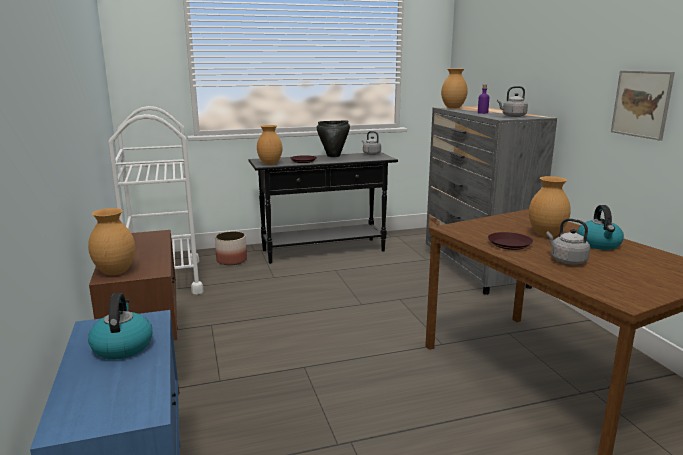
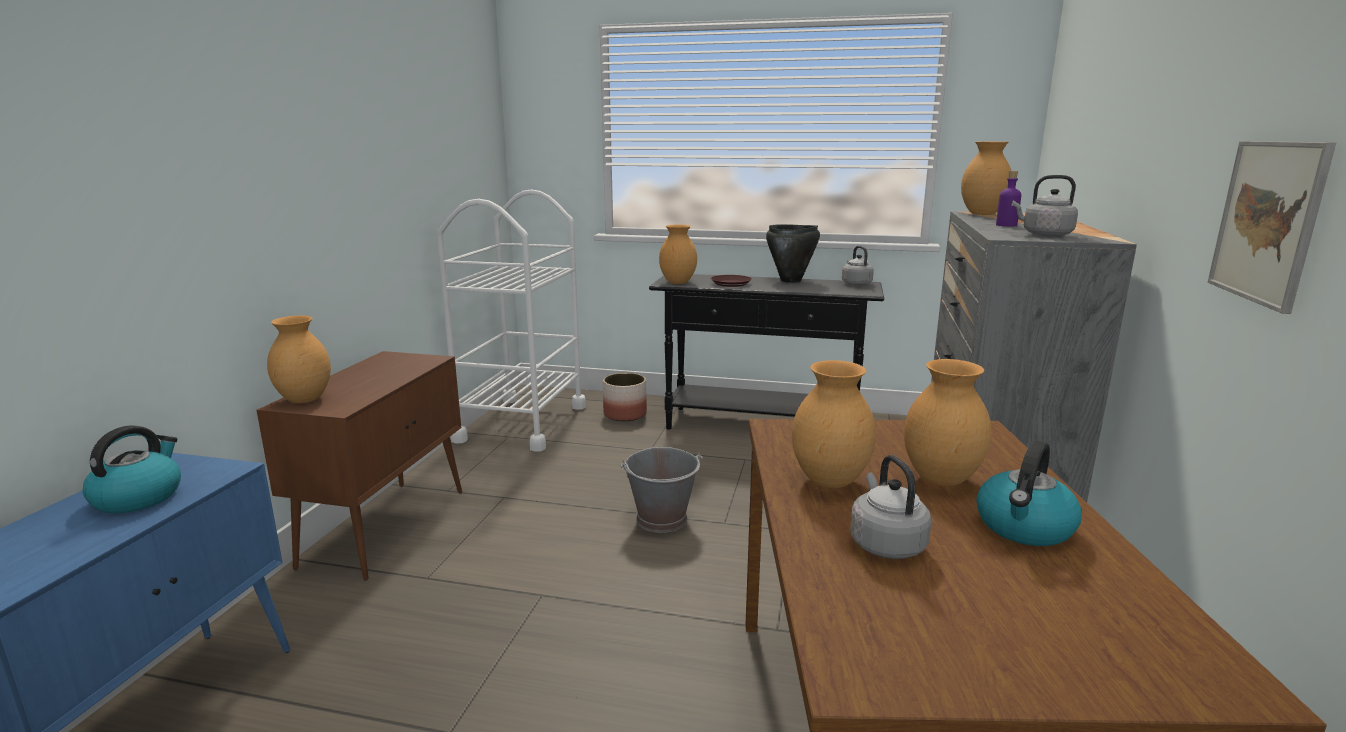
camera: 30 degrees right, 0 degrees up
(326, 311) = (662, 519): none -> grey bucket
(510, 244) = (831, 482): brown plate -> brown vase

